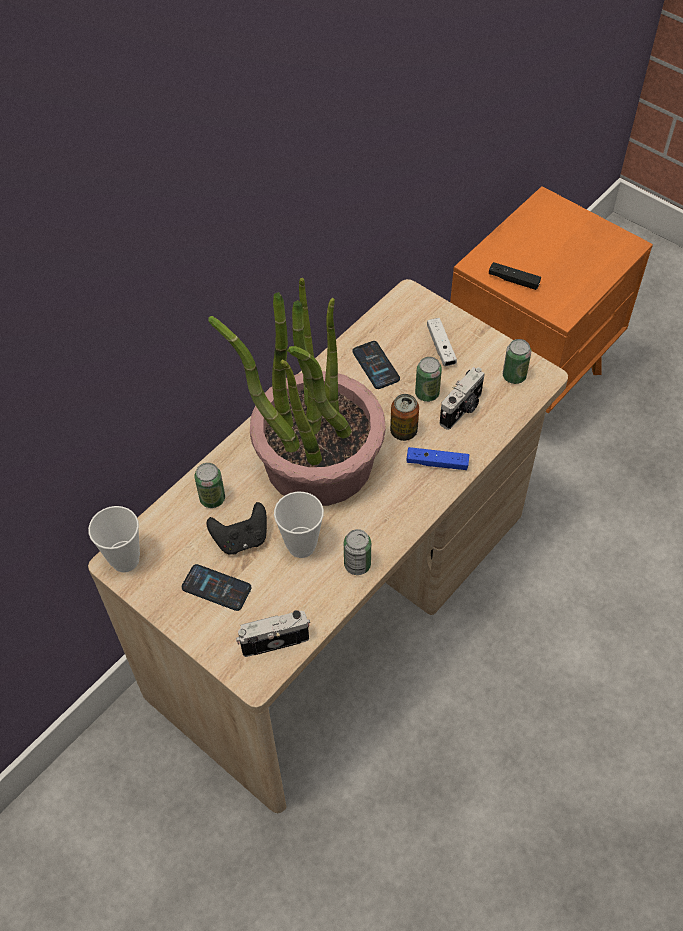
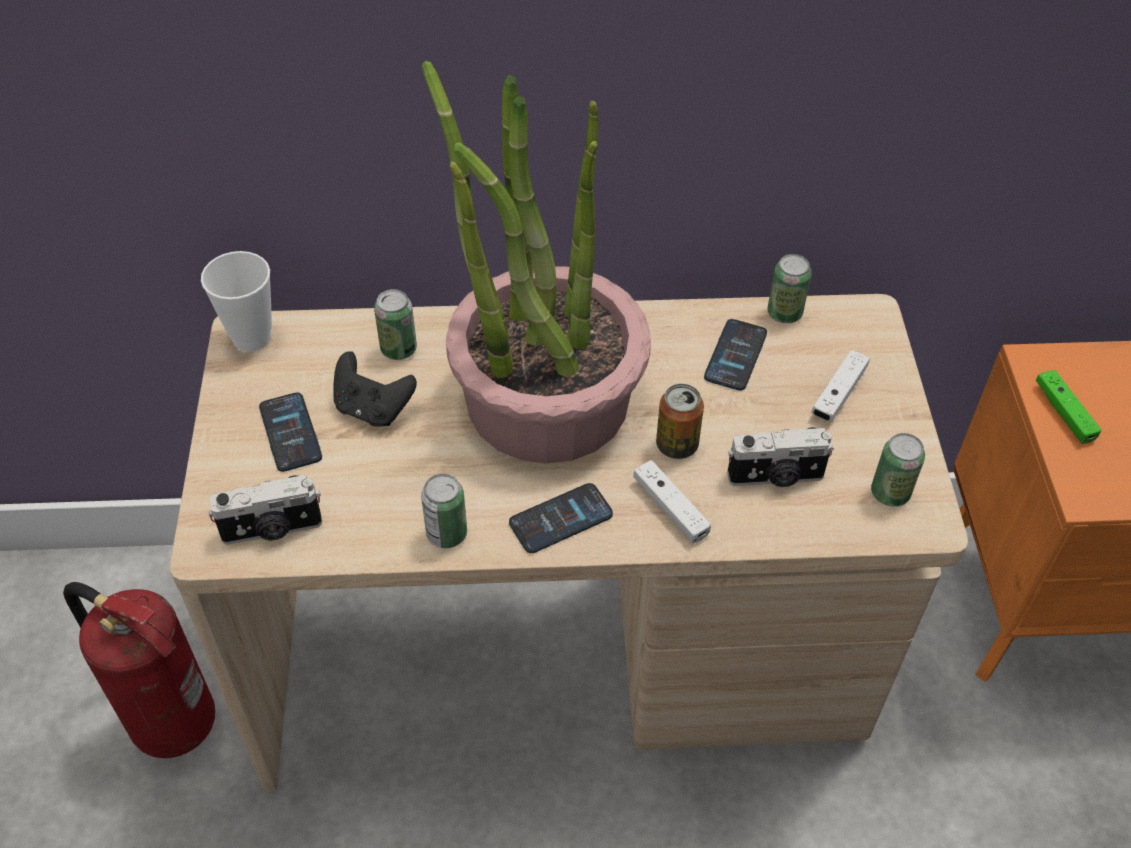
camera: 45 degrees right, 5 degrees down
(185, 833) = (170, 719): none -> fire extinguisher
(274, 640) = (272, 530): camera -> camera turned 135 degrees clockwise
(301, 545) = (419, 465): cup -> none
(398, 511) = (561, 519): none -> phone
(427, 393) = (756, 428): can -> can (784, 313)
(437, 463) = (670, 508): blue game controller -> white game controller
(513, 280) = (1064, 413): black game controller -> green game controller

